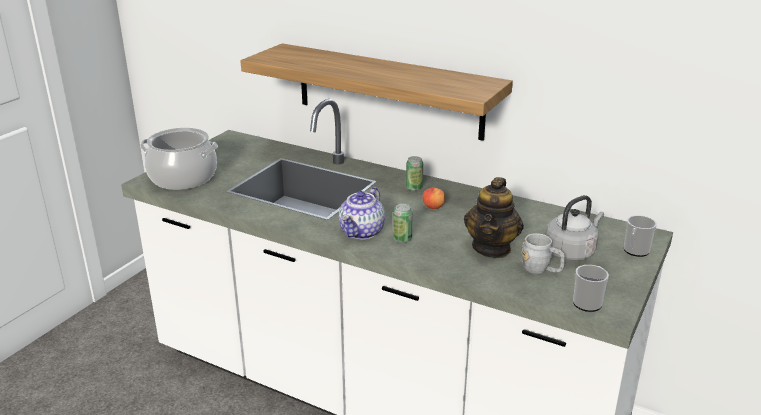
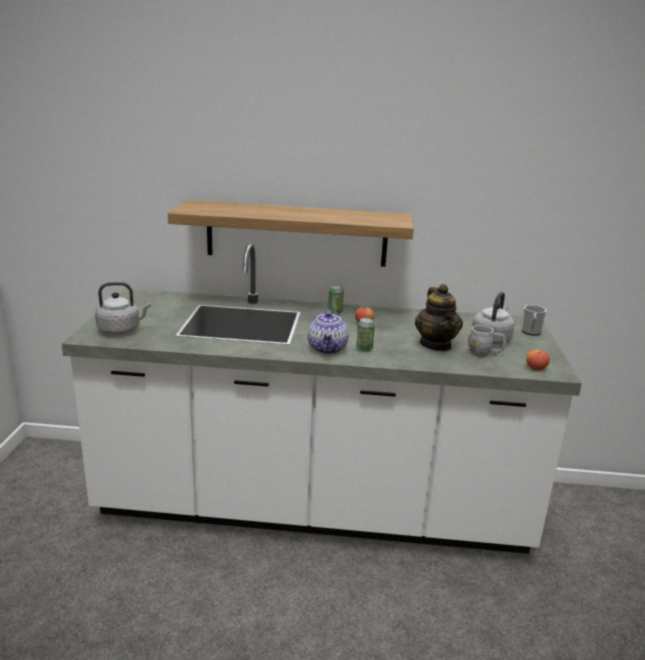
camera: 25 degrees left, 5 degrees down
(183, 177) = (121, 330): cooking pot -> grey kettle
(588, 302) = (536, 368): mug -> apple

